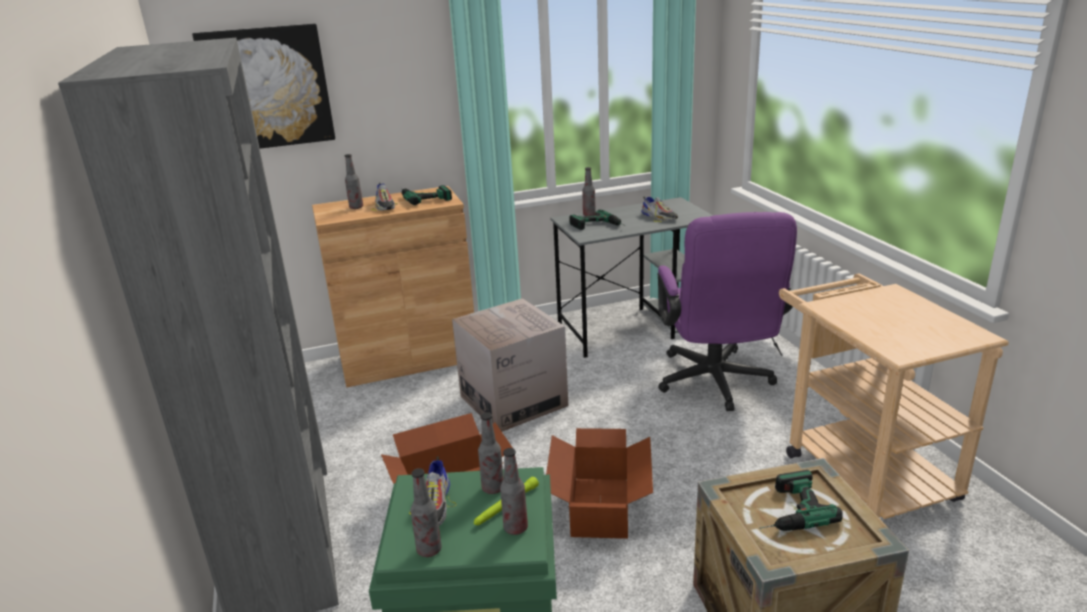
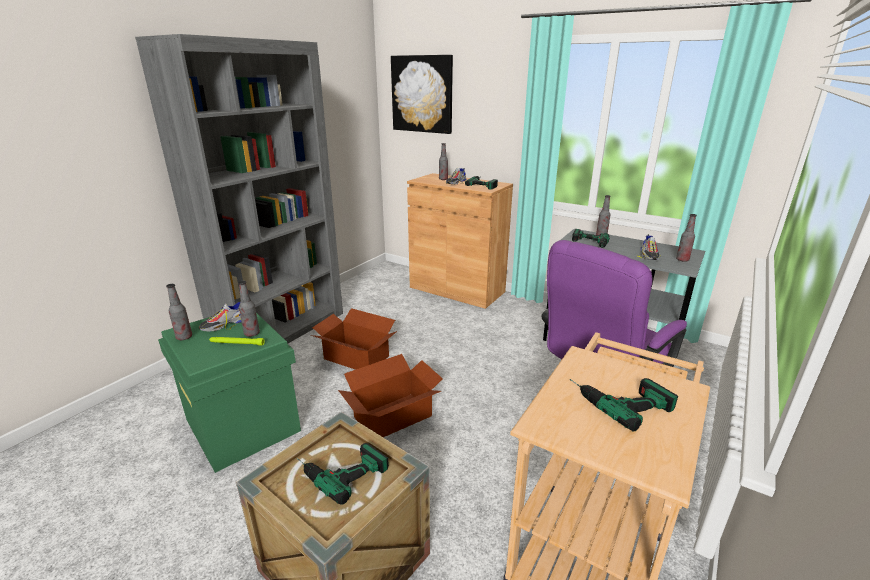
camera: 50 degrees right, 0 degrees up
(513, 401) = (461, 337): cardboard box -> none
(515, 528) = (216, 354): bottle -> bottle (682, 260)
(889, 316) = (617, 399): none -> power drill

